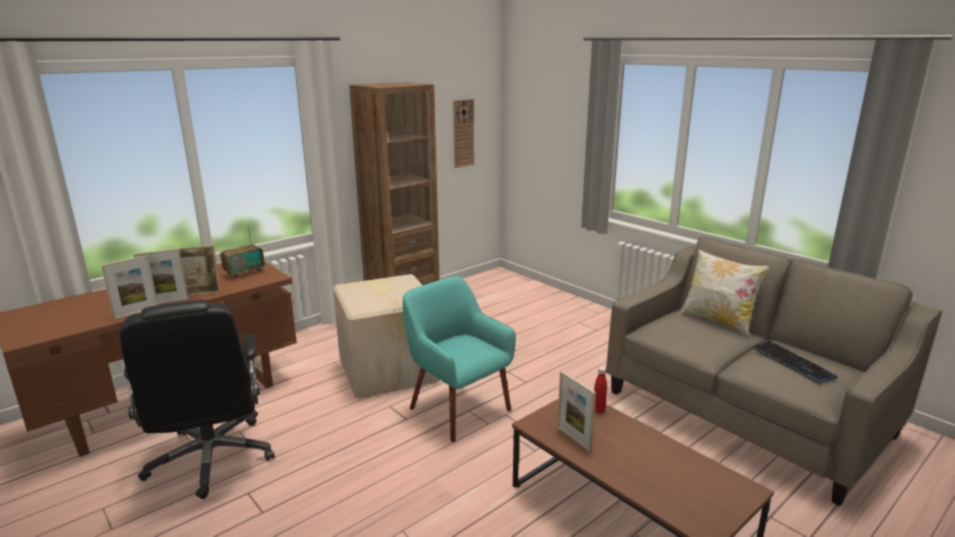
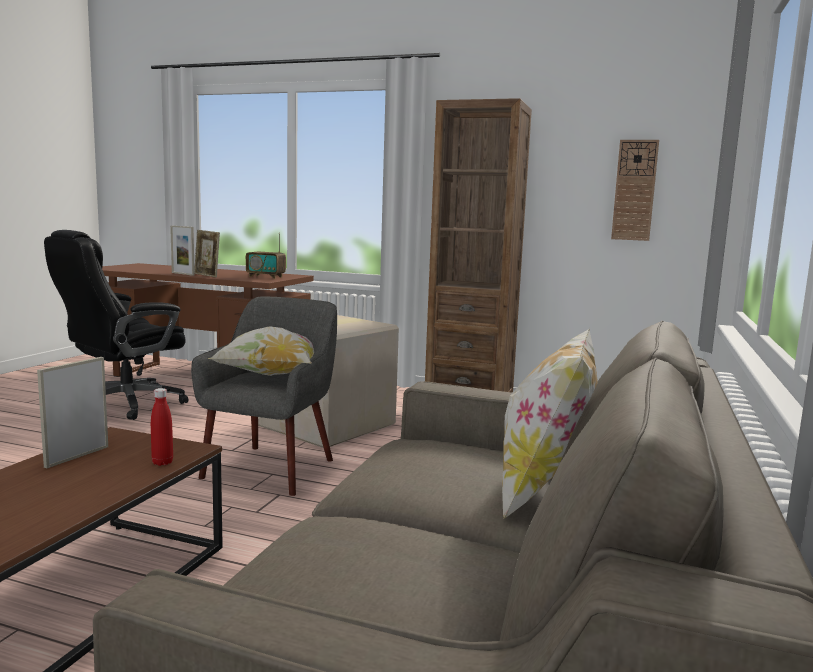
camera: 60 degrees right, 10 degrees down
(136, 313) = (157, 273): picture frame -> none
(453, 344) = (271, 375): none -> pillow
(458, 409) = (271, 468): turquoise armchair -> grey armchair
(792, 363) = (393, 567): keyboard -> none

